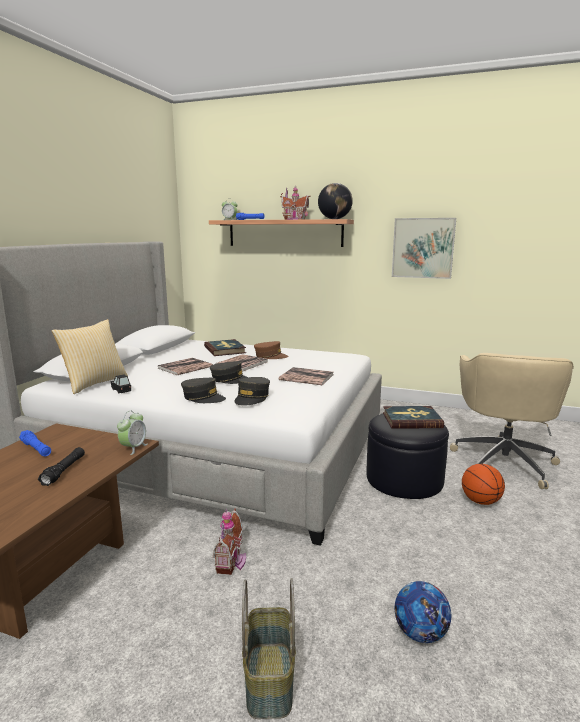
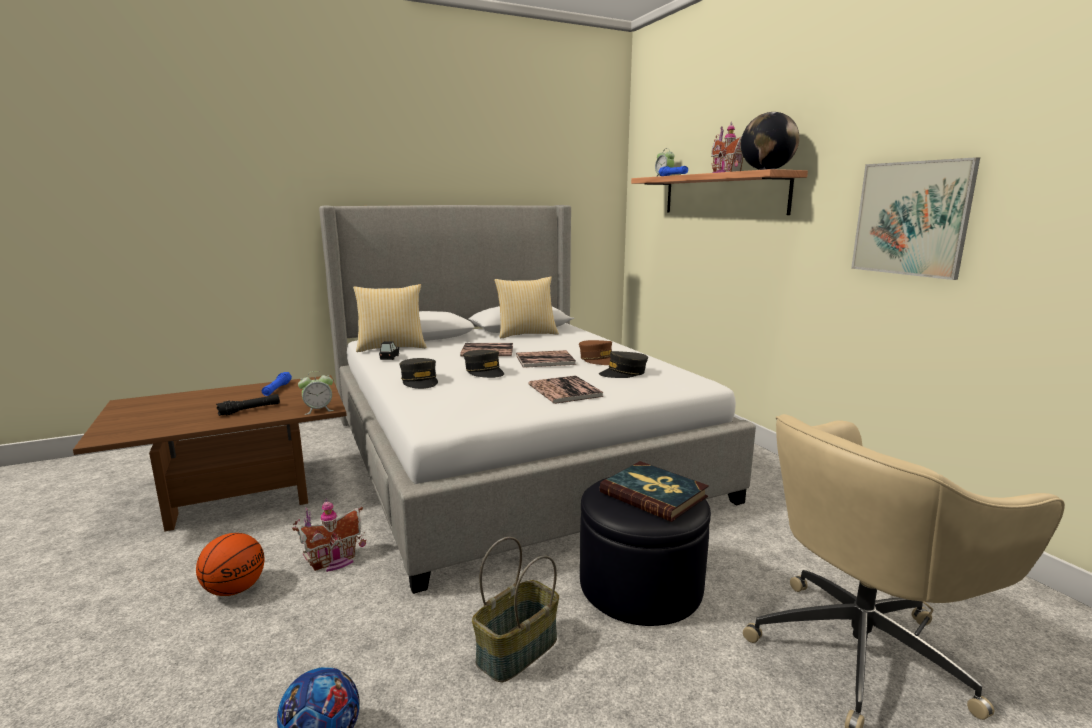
camera: 45 degrees right, 0 degrees up
(174, 351) = (526, 334): none -> pillow
(225, 350) = (572, 343): book -> none
(252, 398) = (447, 393): grey cap -> grey cap (623, 373)
(270, 680) = (182, 667): basket -> basket (517, 651)
(480, 501) = (691, 673): basketball -> basketball (235, 589)

